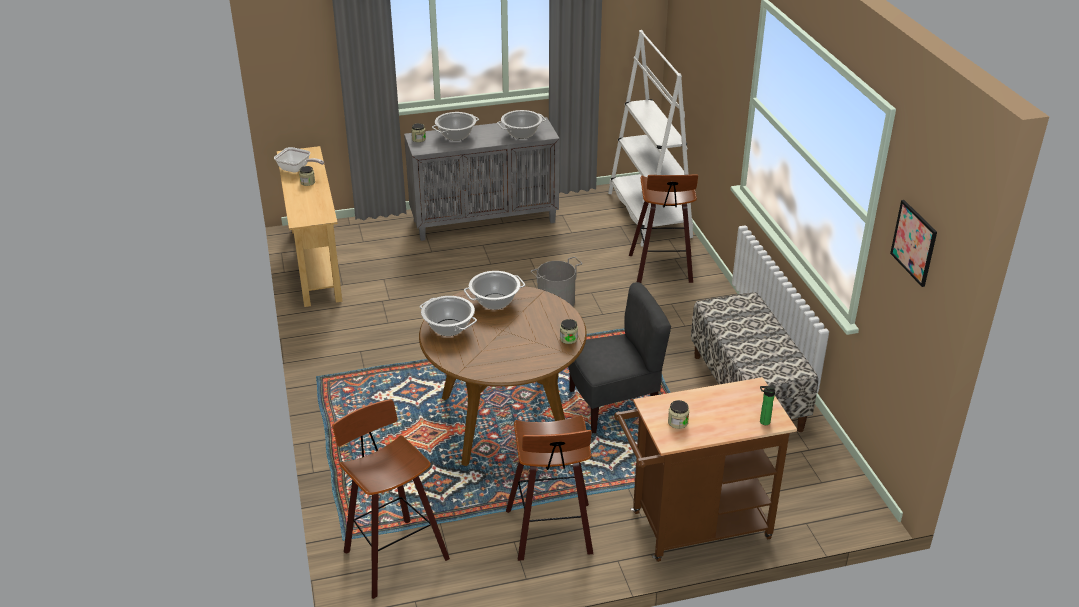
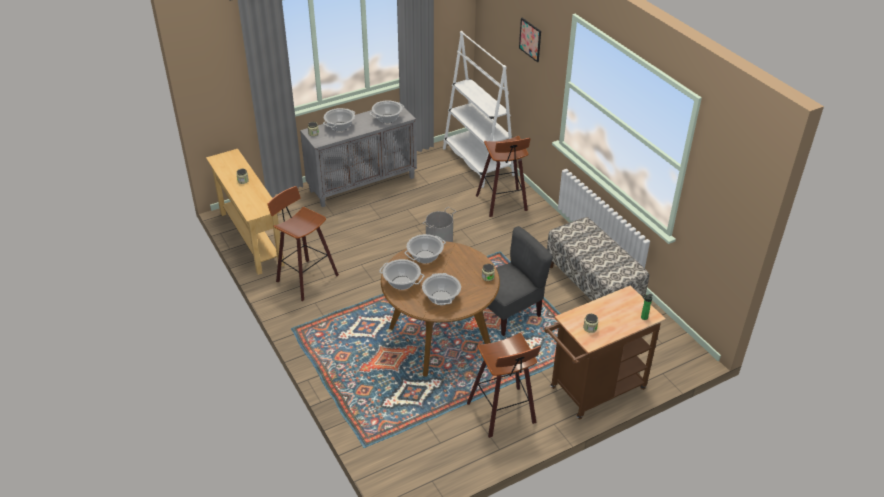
camera: 15 degrees left, 5 degrees up
(297, 169) = (229, 171): frying pan -> none
(392, 554) = (402, 451): stool -> stool (304, 278)
(493, 354) = (441, 298): none -> cooking pot
(914, 242) = (723, 185): picture -> picture (530, 39)

